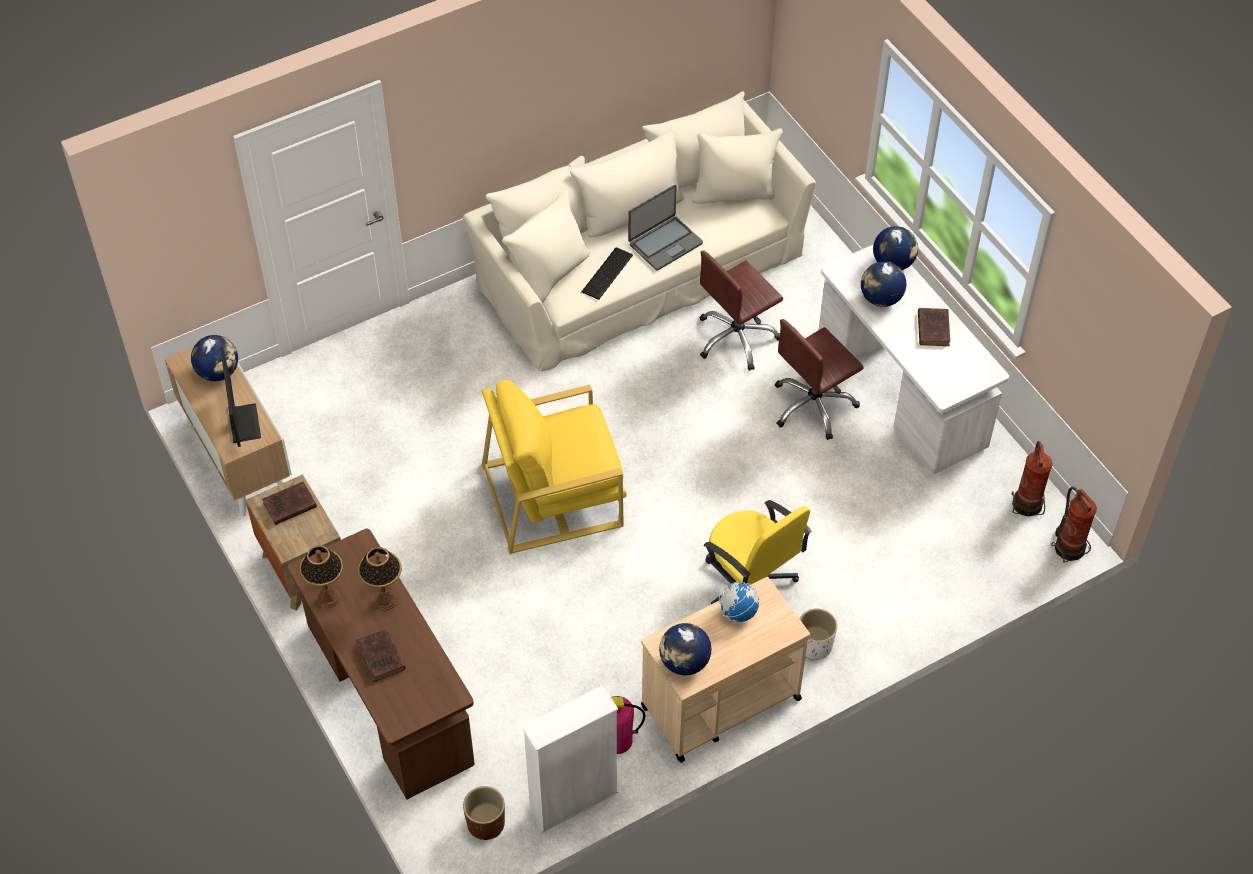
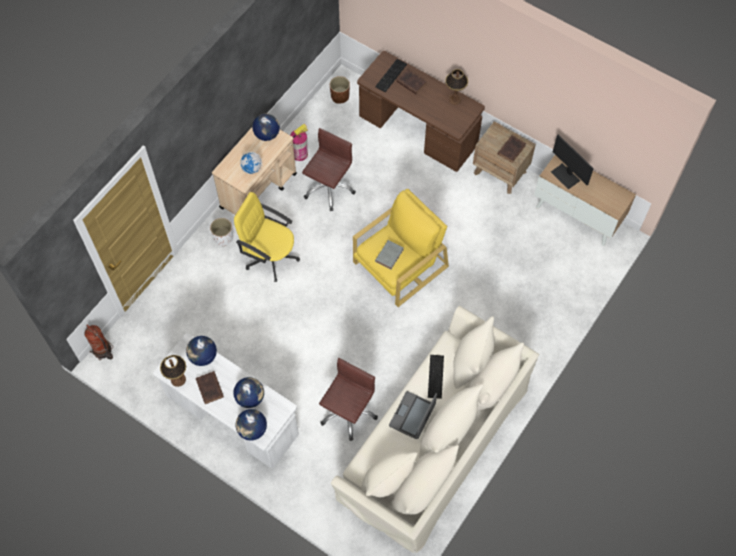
camera: 155 degrees right, 10 degrees up
(218, 372) = (601, 198): globe -> globe (203, 356)
(384, 599) = (427, 108): table lamp -> table lamp (178, 379)
(405, 685) = (392, 75): none -> keyboard
(573, 801) = (306, 120): white bookcase -> none
(579, 438) = (389, 255): none -> grey book
(813, 406) = (281, 383): brown office chair -> brown office chair (328, 188)
(1027, 503) = (133, 370): fire extinguisher -> none

